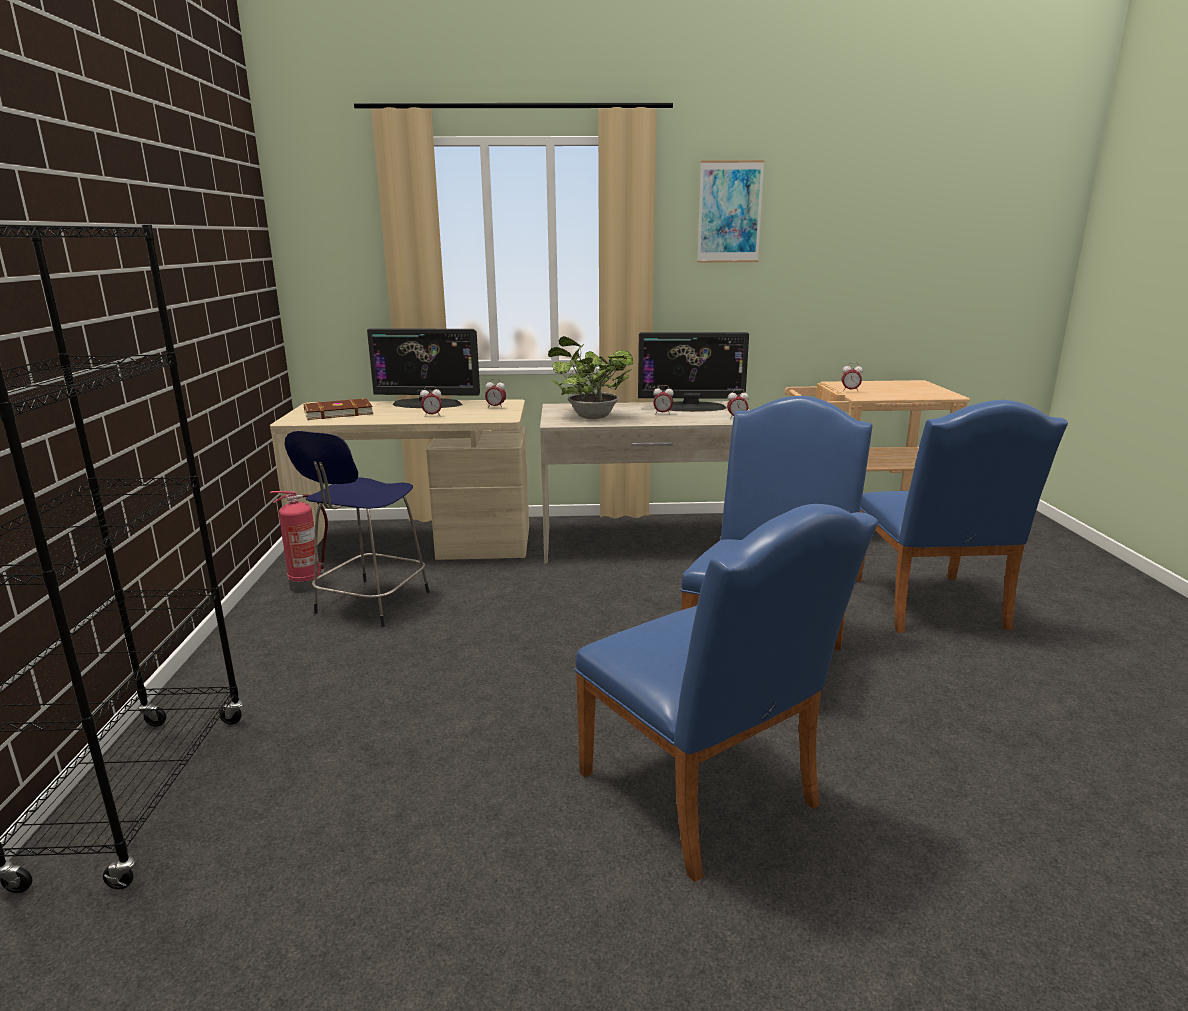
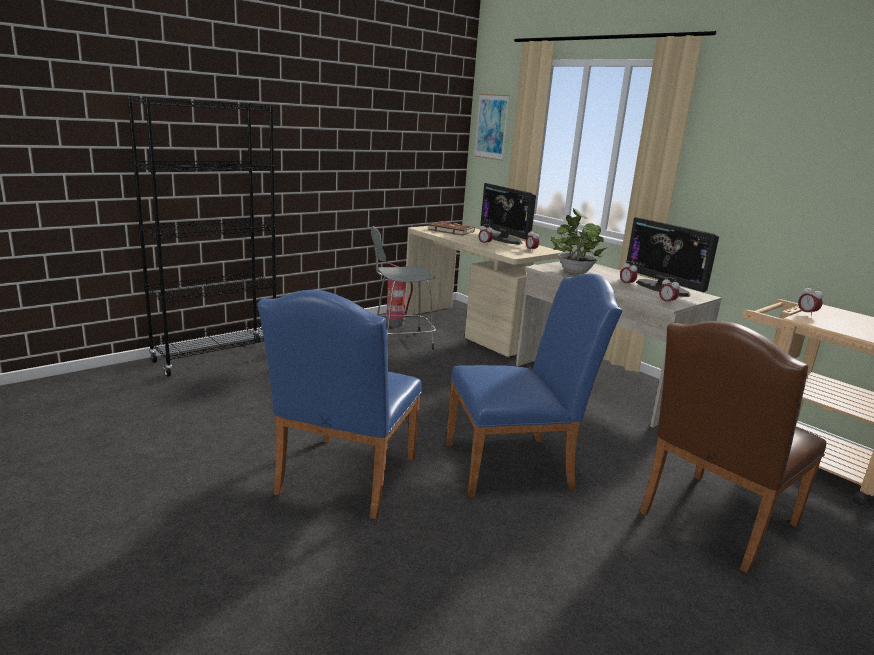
camera: 50 degrees right, 0 degrees up
(370, 604) = (400, 342): blue stool -> grey stool
(729, 212) = (761, 127): picture -> picture (491, 126)
(931, 608) = (713, 522): blue chair -> brown chair

